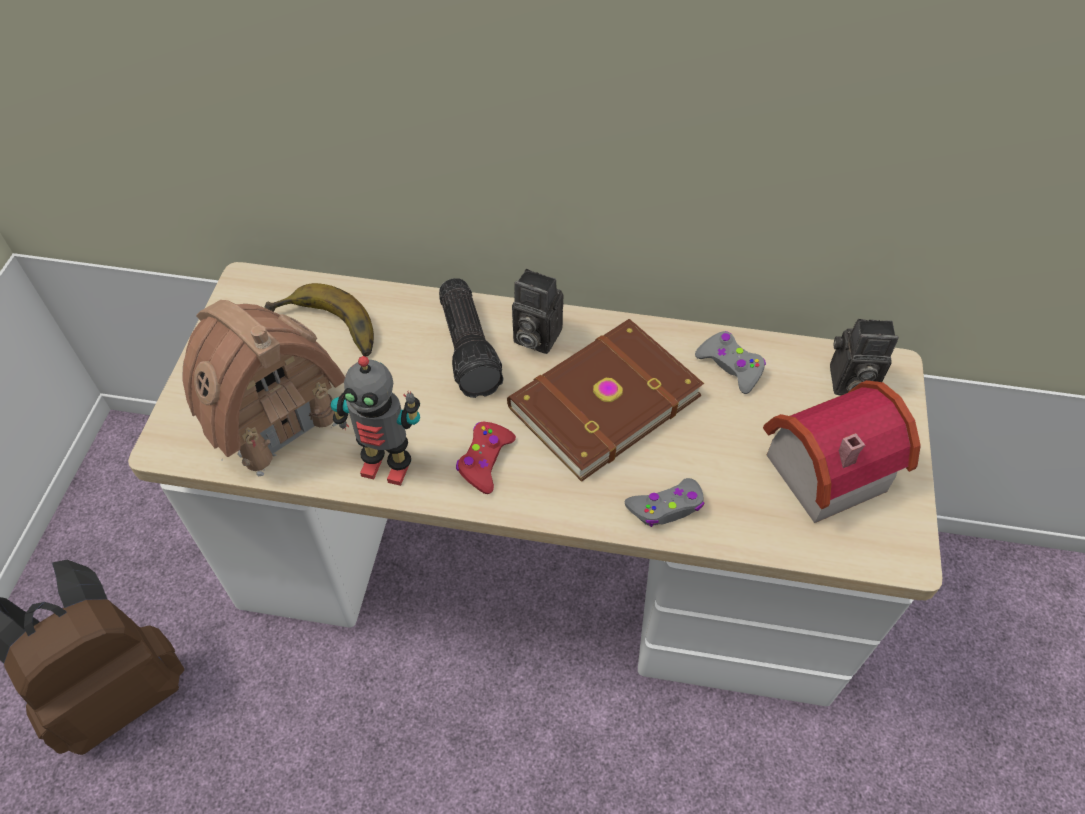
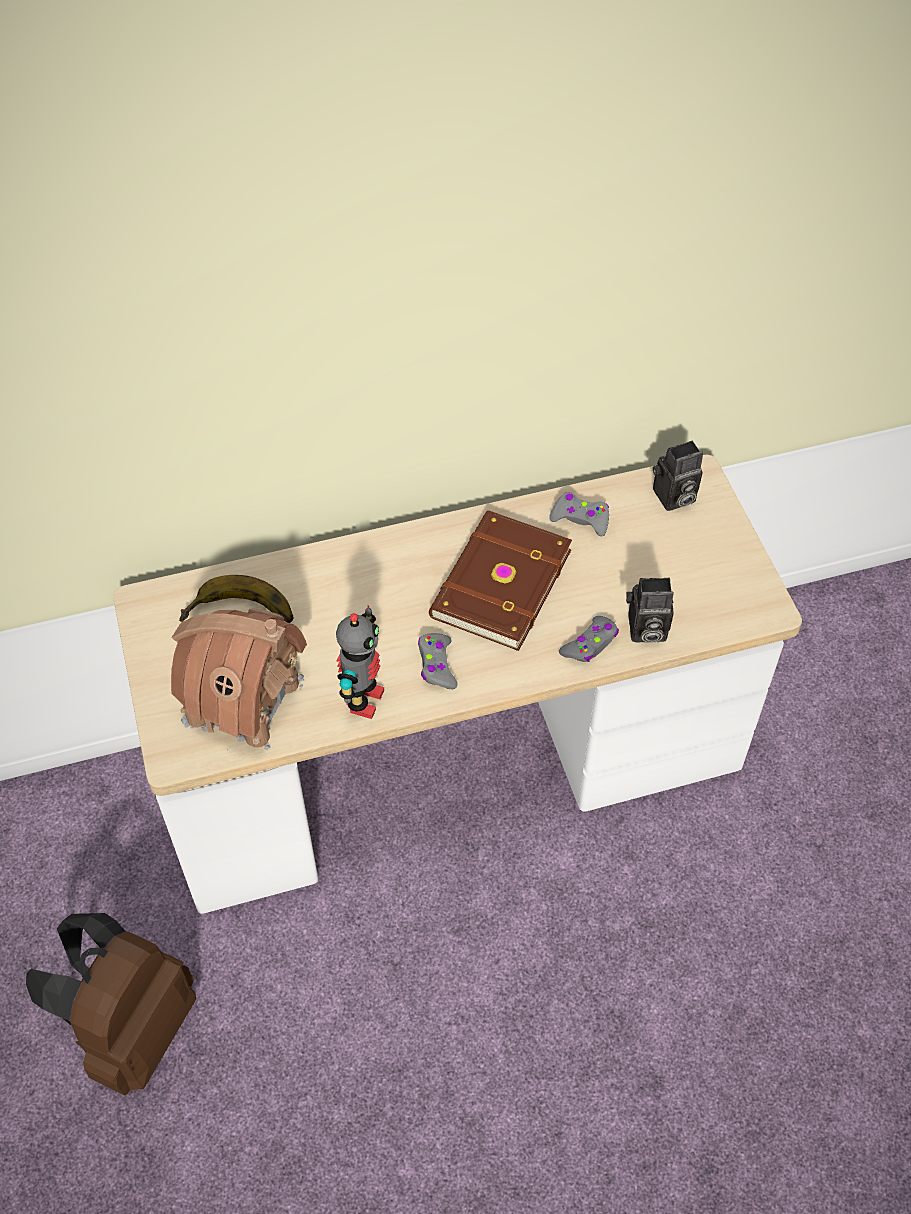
camera: 25 degrees left, 0 degrees up
(387, 466) = (363, 700): toy robot -> toy robot turned 60 degrees counterclockwise
(470, 348) = (371, 582): flashlight -> none
(485, 461) = (437, 665): red game controller -> grey game controller
(533, 337) = (416, 553): camera -> camera (645, 630)
(818, 468) = (682, 571): toy house -> none

